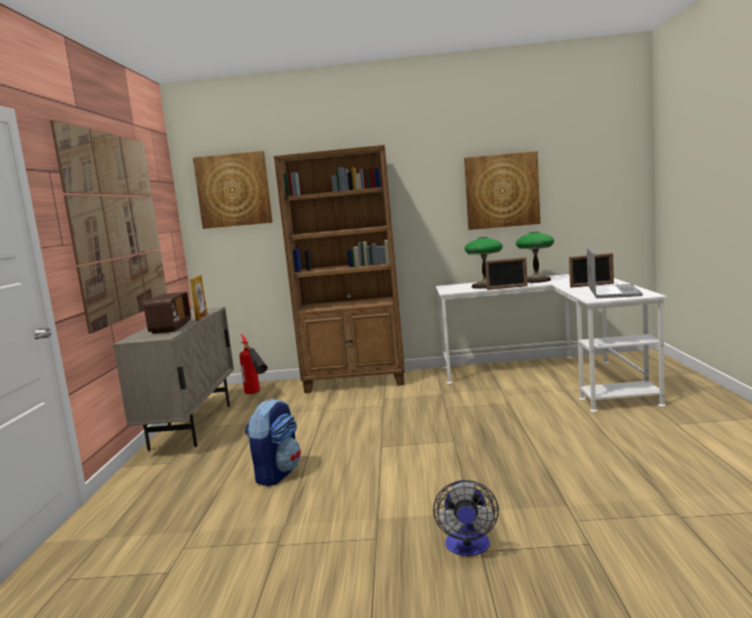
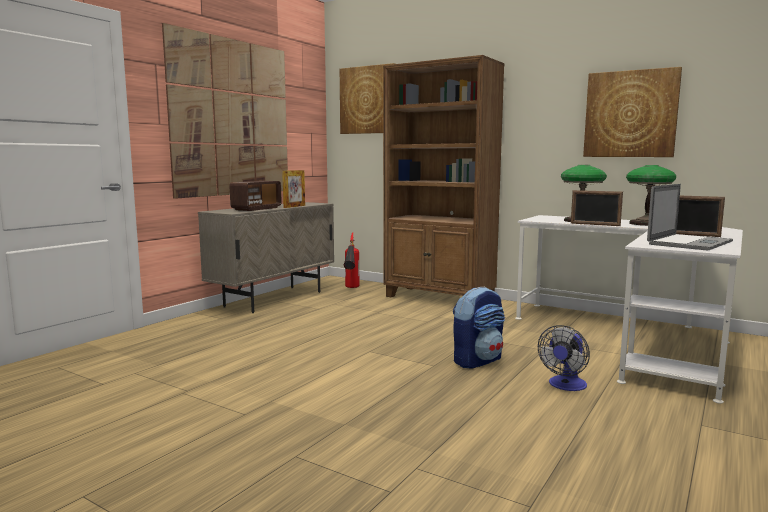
camera: 30 degrees right, 0 degrees up
(277, 474) = (266, 346): backpack -> backpack (477, 361)
(468, 548) = (291, 449): fan -> fan (565, 386)

